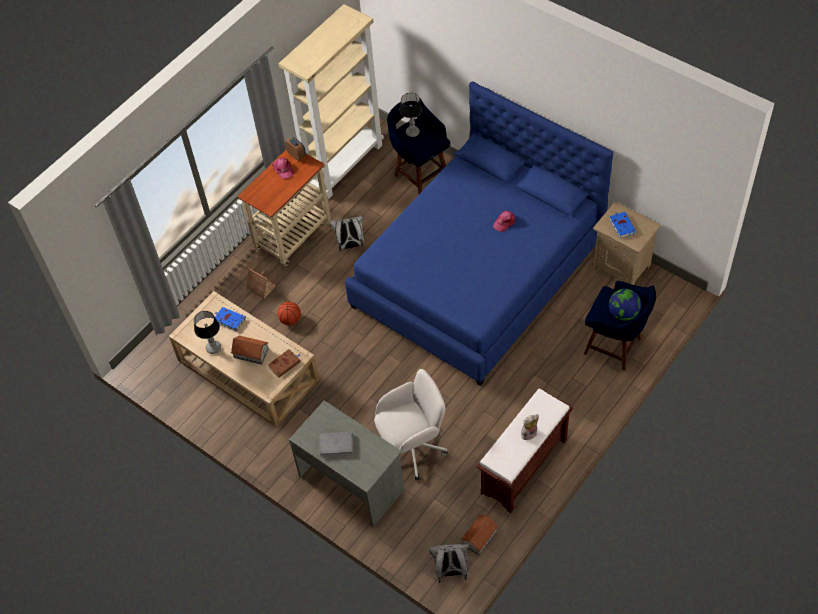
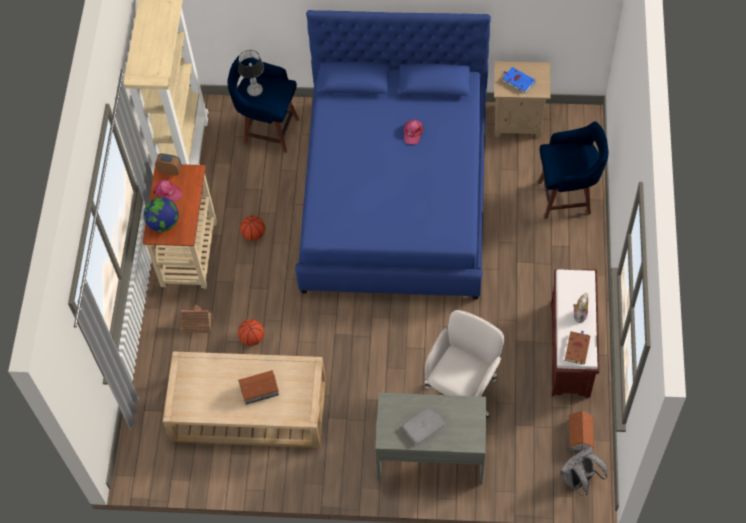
camera: 35 degrees left, 5 degrees up
(213, 348) = (219, 407): table lamp -> none
(229, 320) = (211, 370): blue book -> none
(285, 364) = (301, 381): brown book -> brown book (577, 348)
(350, 245) = (254, 234): white backpack -> basketball
(623, 313) = (577, 161): globe -> globe (164, 223)

